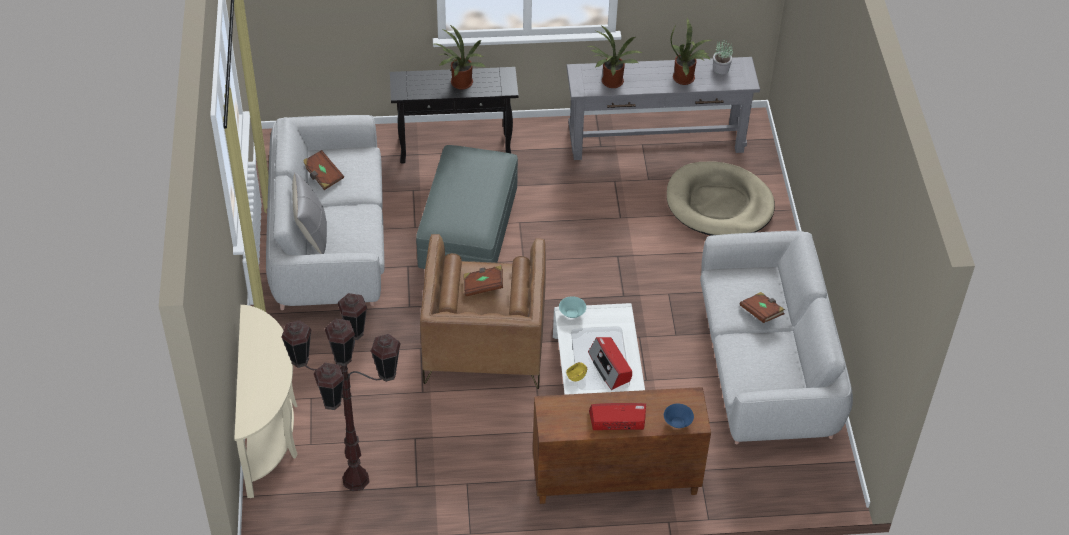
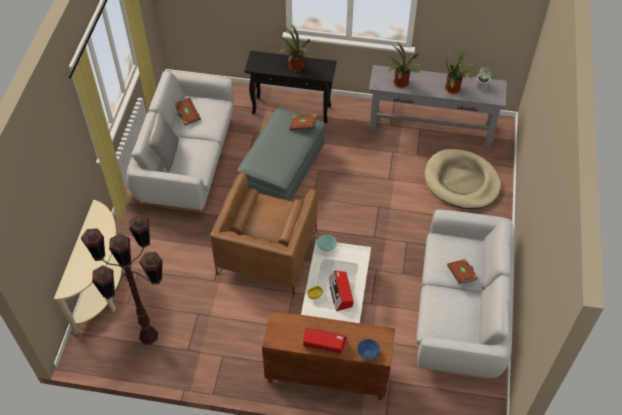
camera: 15 degrees right, 5 degrees up
(483, 286) = (268, 215): brown book -> brown book (303, 126)

